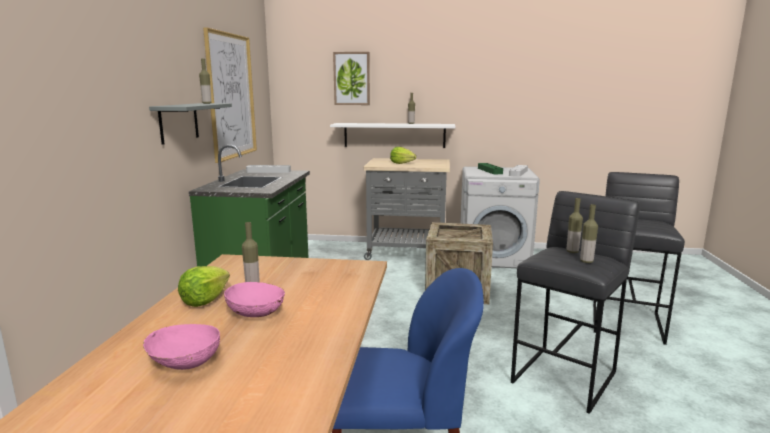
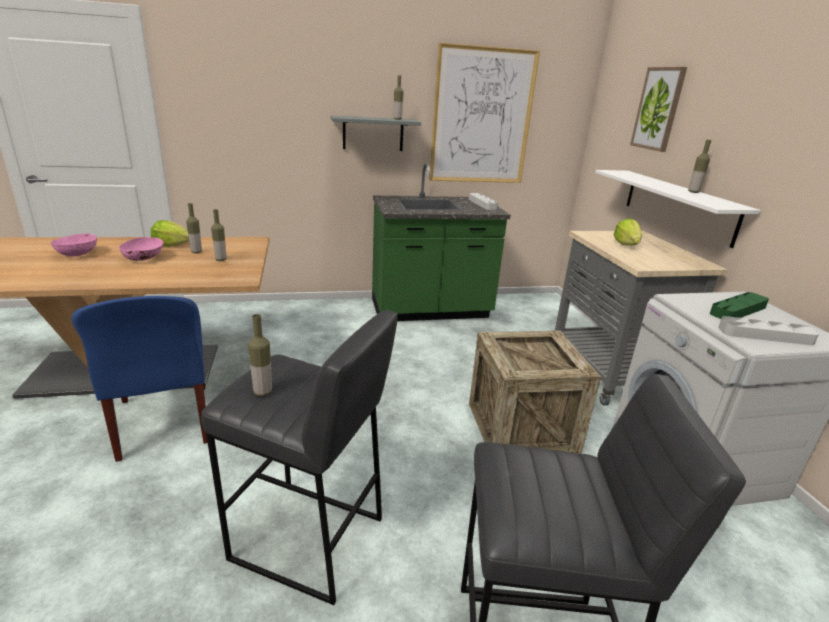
camera: 70 degrees right, 10 degrees up
(572, 252) = (310, 385): bottle -> bottle (221, 259)

